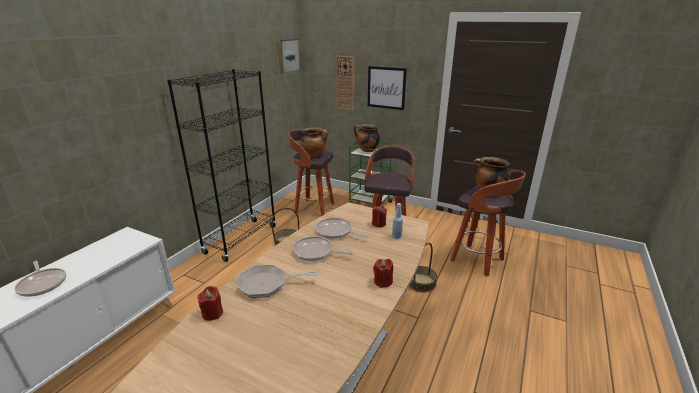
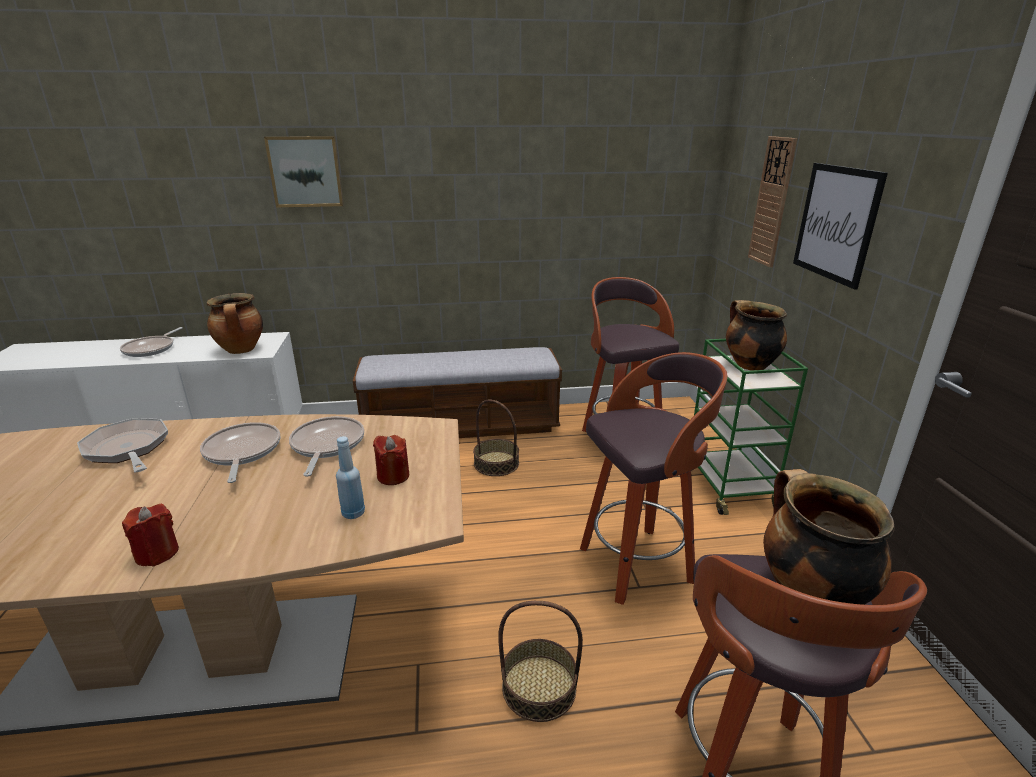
camera: 55 degrees right, 0 degrees up
(212, 313) = (48, 441): red candle -> none
(241, 239) = (461, 426): black bookcase -> bench
(287, 55) = (681, 132): picture -> picture (306, 171)
(314, 155) = (628, 335): cooking pot -> cooking pot (241, 350)

